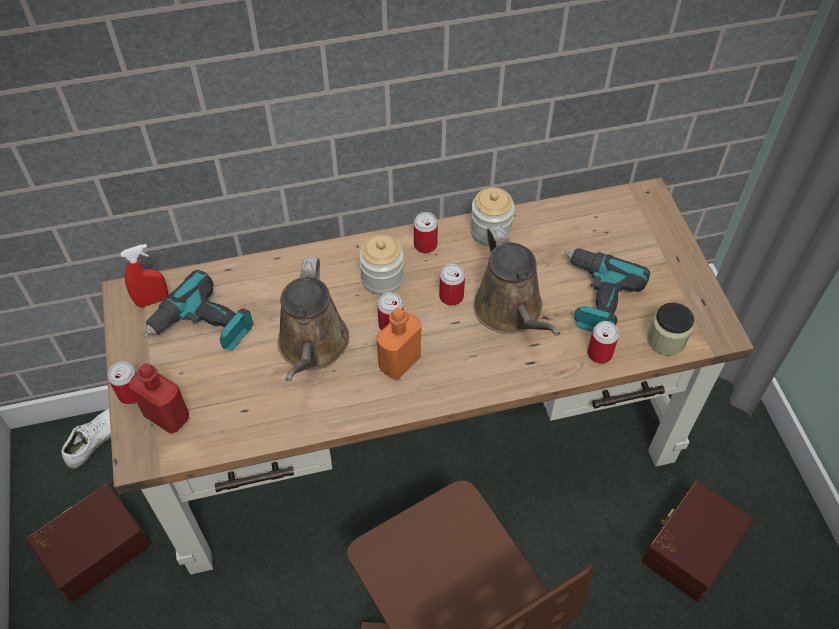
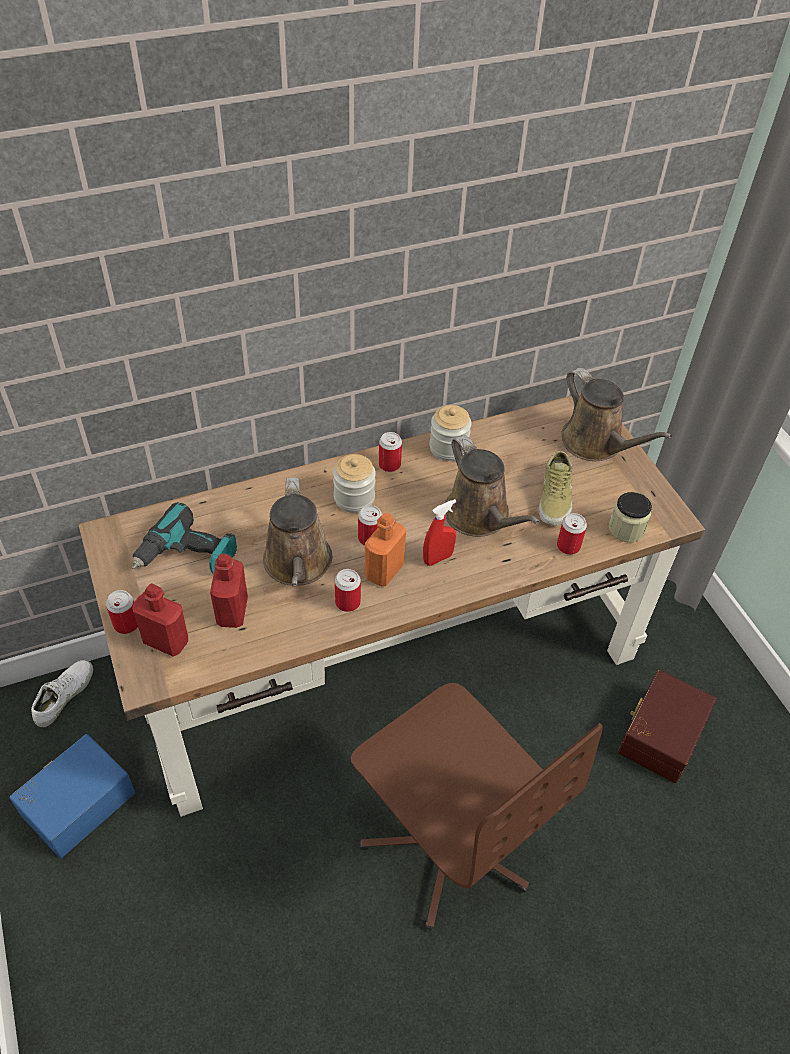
camera: 10 degrees left, 5 degrees down
(94, 547) = (76, 802): brown storage box -> blue storage box
(152, 300) = (133, 536): red spray bottle -> red spray bottle (438, 558)
(238, 391) = (232, 611): none -> red bottle
(451, 296) = (422, 508): can -> can (347, 602)
(596, 297) = (556, 498): power drill -> beige shoe
(650, 240) = (596, 444): none -> brown watering can

